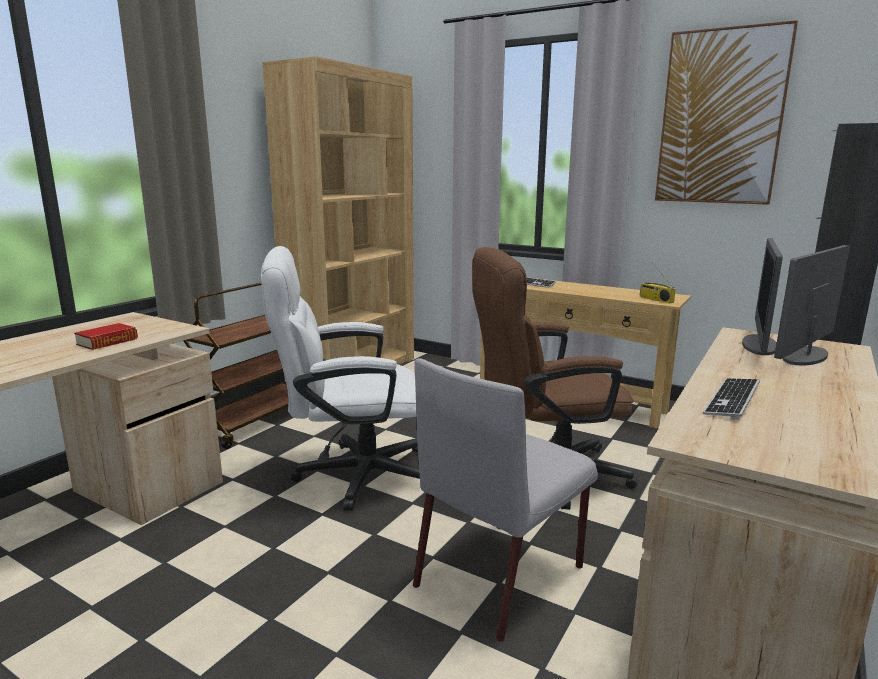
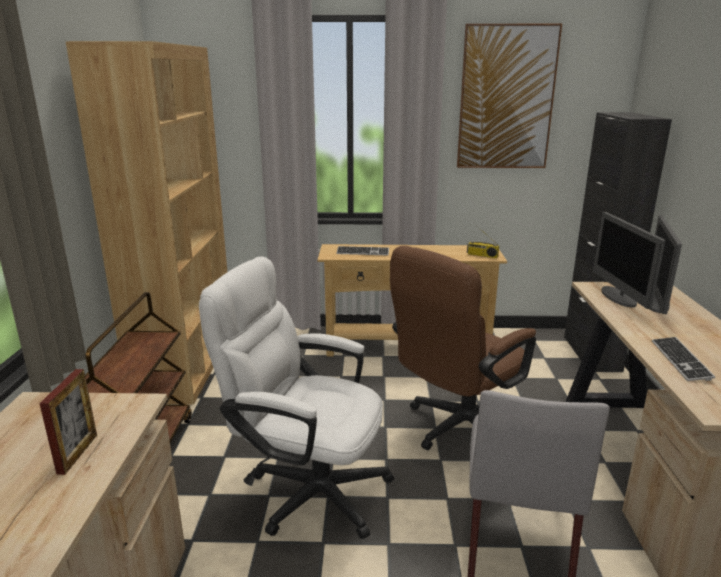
camera: 30 degrees left, 5 degrees up
(107, 342) = (77, 453): book -> picture frame
(351, 475) = (306, 488): white office chair -> white office chair turned 60 degrees clockwise

